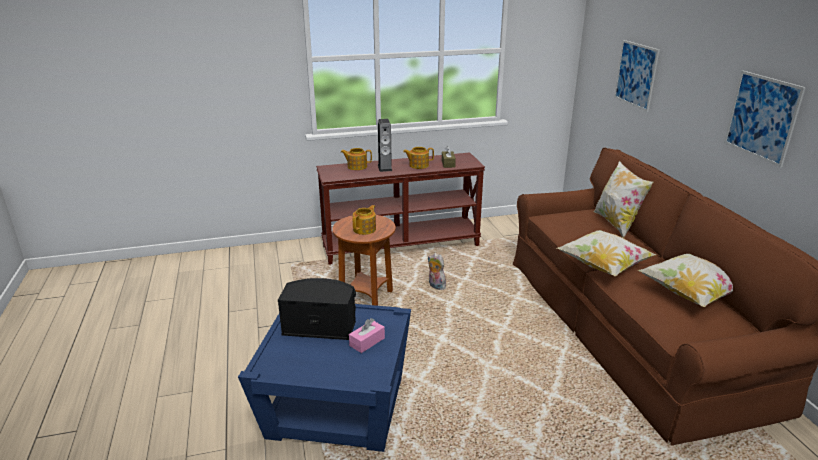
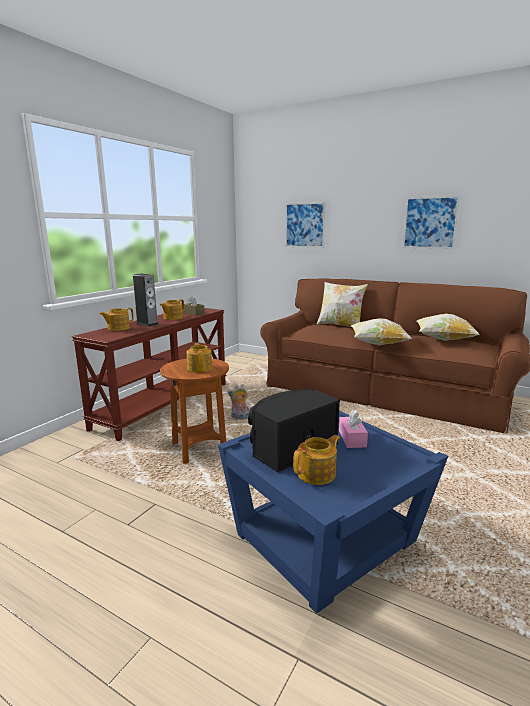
camera: 45 degrees left, 10 degrees down
(297, 350) = (317, 474): none -> teapot

